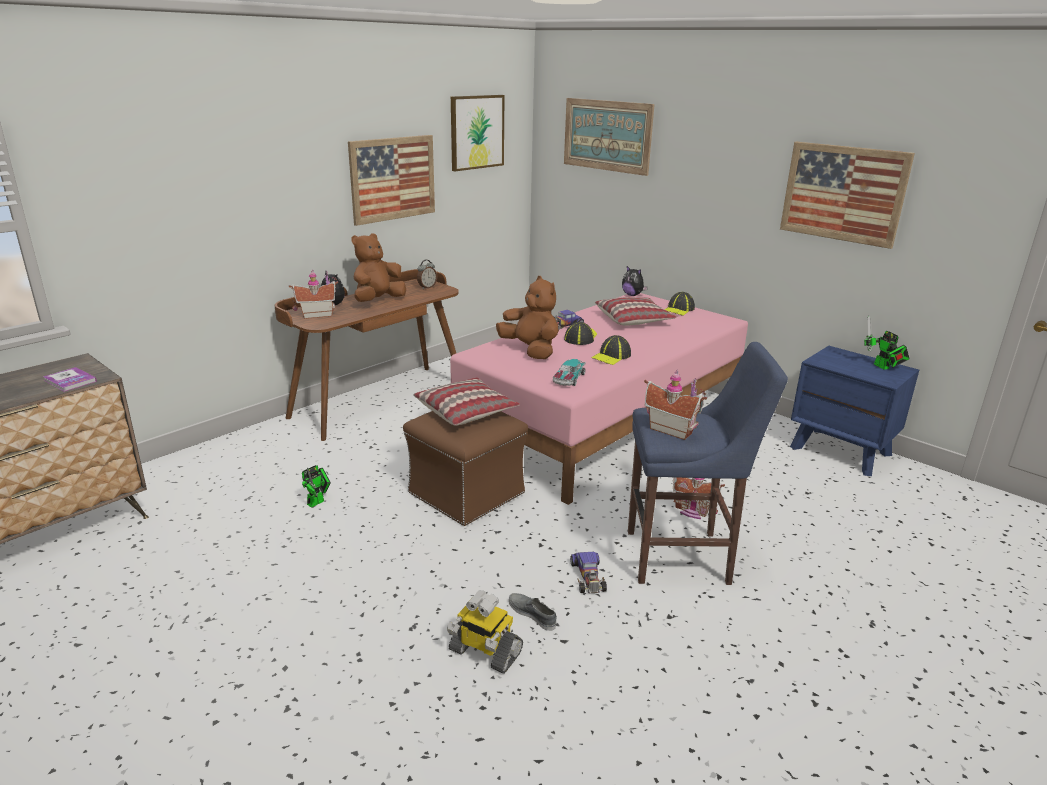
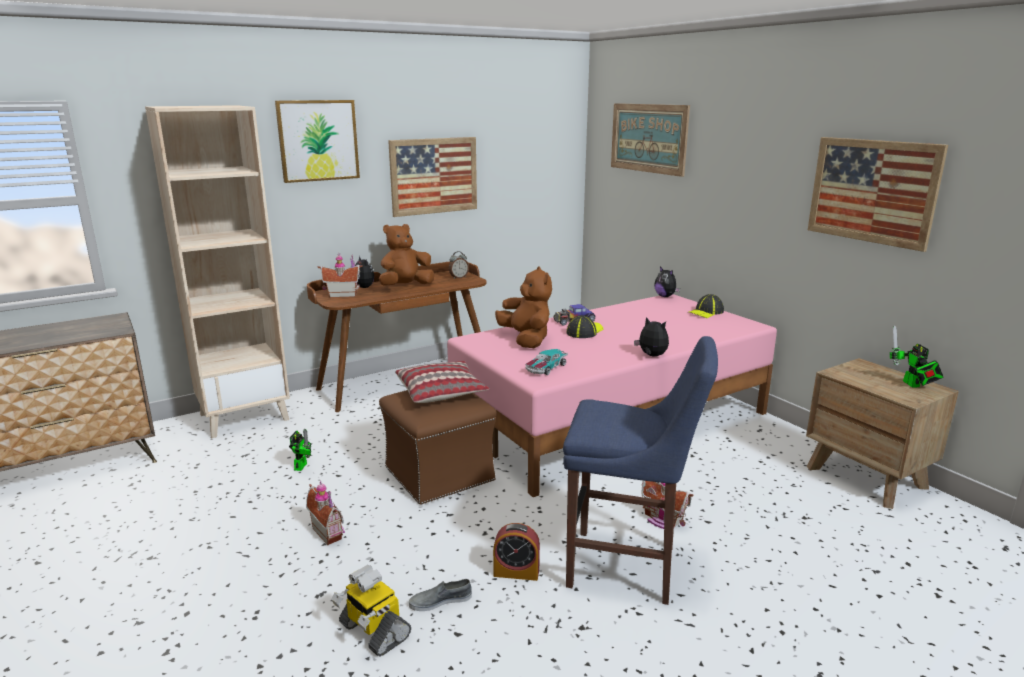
camera: 15 degrees right, 5 degrees down
(70, 381) = (94, 332): book -> none
(222, 456) = (245, 416): none -> beige bookcase
(318, 501) = (301, 465): toy robot -> toy robot turned 45 degrees counterclockwise
(476, 132) = (524, 136): picture -> picture (318, 140)
(532, 614) = (440, 601): grey shoe -> grey shoe turned 75 degrees counterclockwise
(588, 577) = (516, 572): toy car -> alarm clock
(611, 356) = (604, 351): cap -> none
(633, 320) = (651, 319): pillow -> none
(657, 358) = (651, 356): none -> plush toy
(671, 429) = (603, 422): toy house -> toy house (330, 532)
(841, 451) = (866, 477): blue nightstand -> brown nightstand

